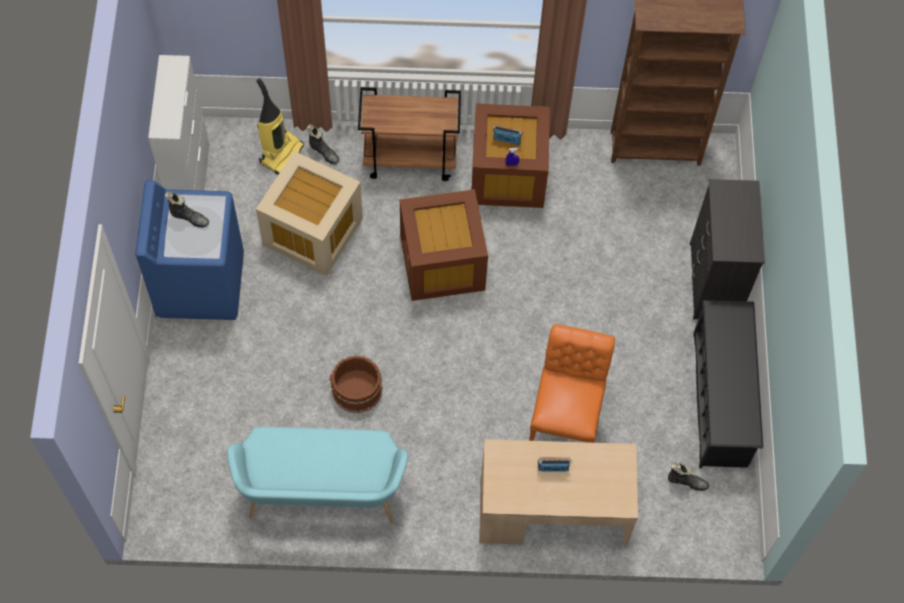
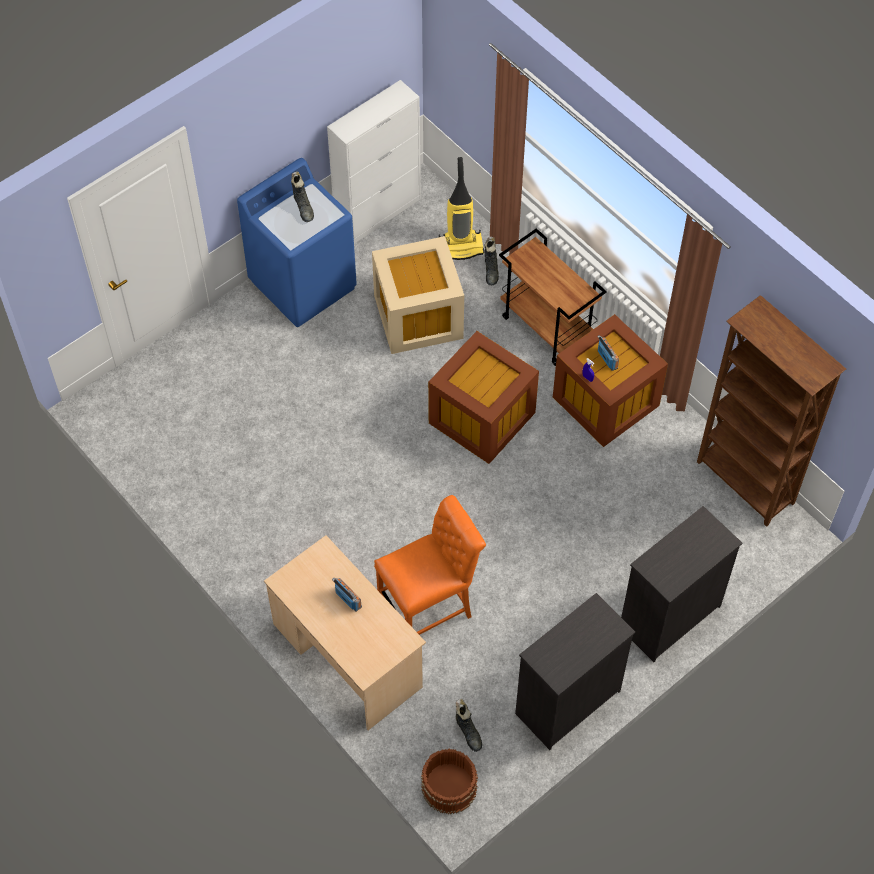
camera: 50 degrees right, 5 degrees down
(322, 496) = (212, 491): turquoise bench -> none
(357, 390) = (318, 446): brown bucket -> brown bucket (448, 787)
(720, 400) = (566, 702): black shoe rack -> black dresser

